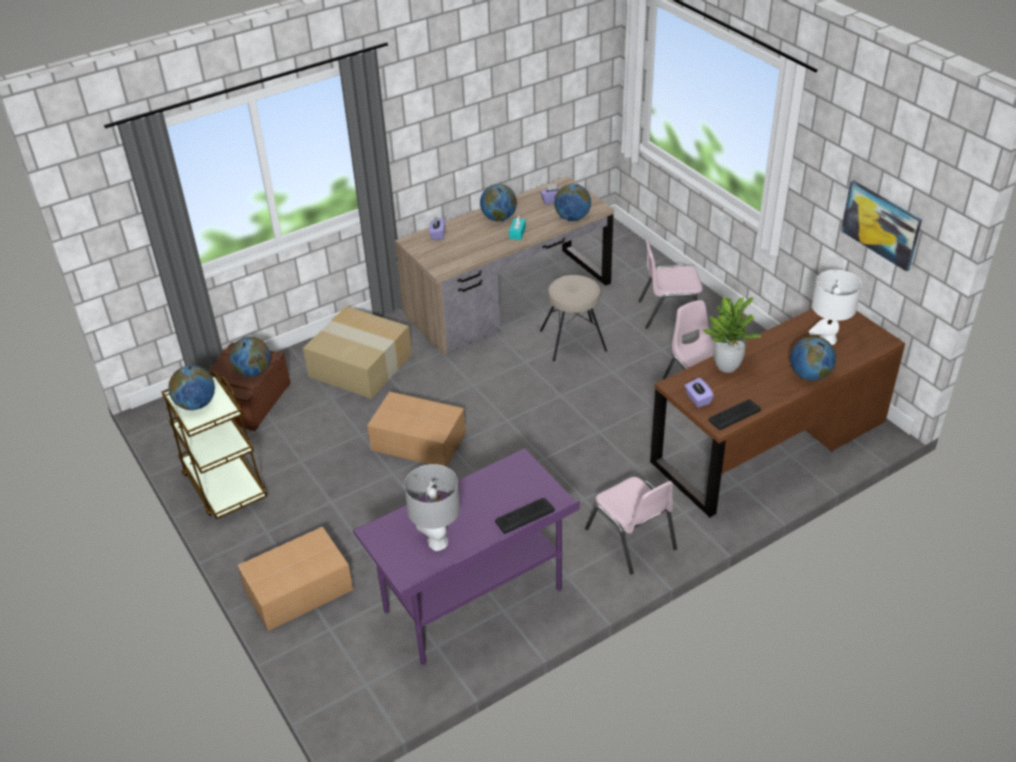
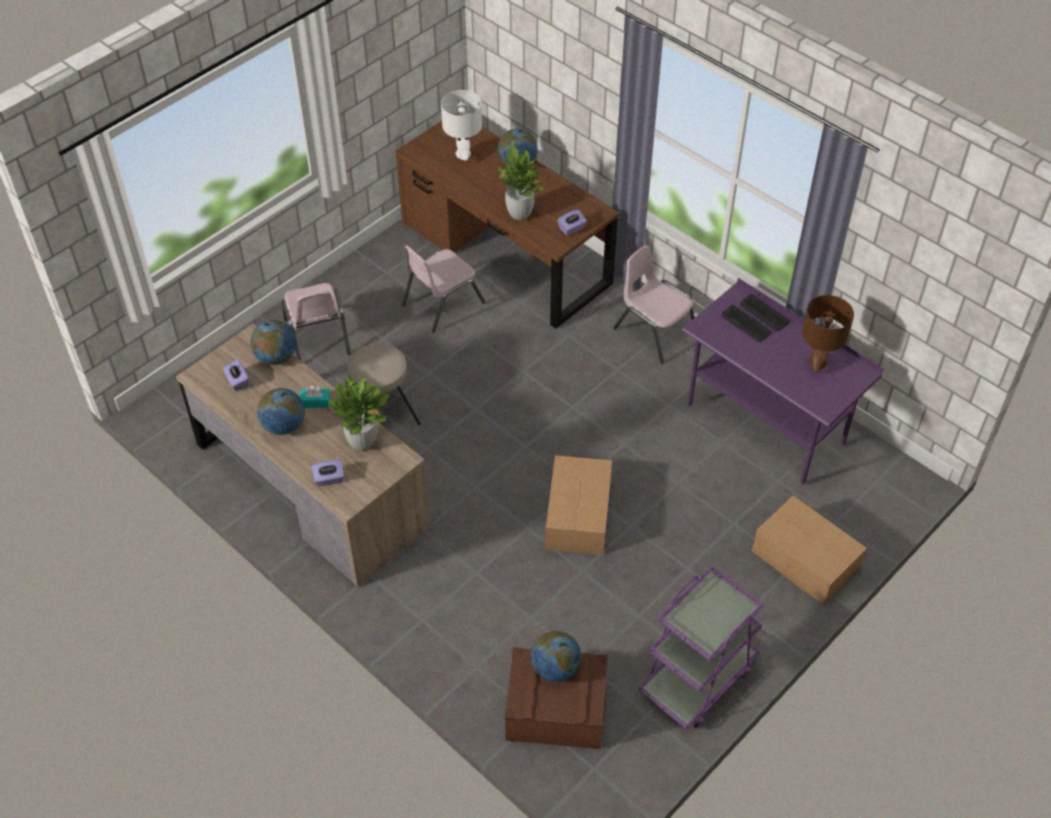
camera: 105 degrees left, 10 degrees up
(196, 404) = (712, 620): globe -> none
(224, 485) = (697, 679): brown cart -> purple cart
(362, 365) = (463, 604): cardboard box -> none
(437, 542) = (817, 363): grey table lamp -> brown table lamp
(466, 252) = (363, 443): none -> potted plant
(631, 539) = (654, 331): pink chair -> pink chair turned 90 degrees counterclockwise
(734, 414) = (585, 205): keyboard -> keyboard (745, 324)
(881, 224) = (406, 56): picture -> none

